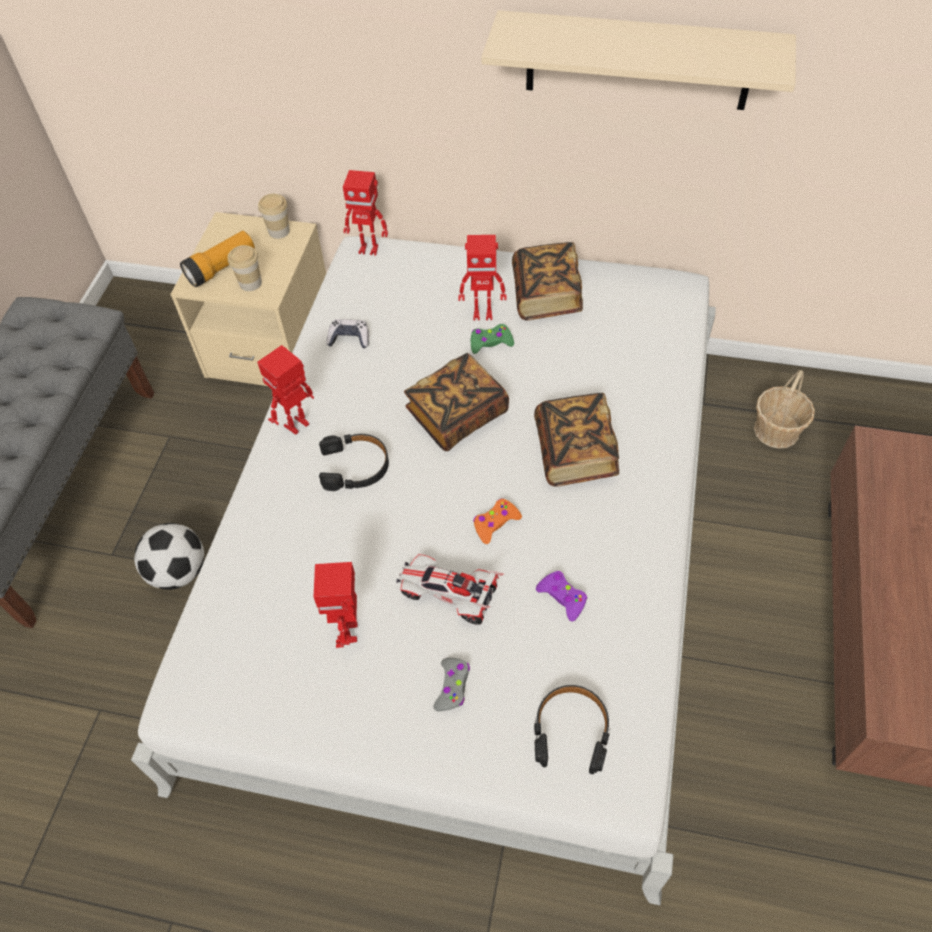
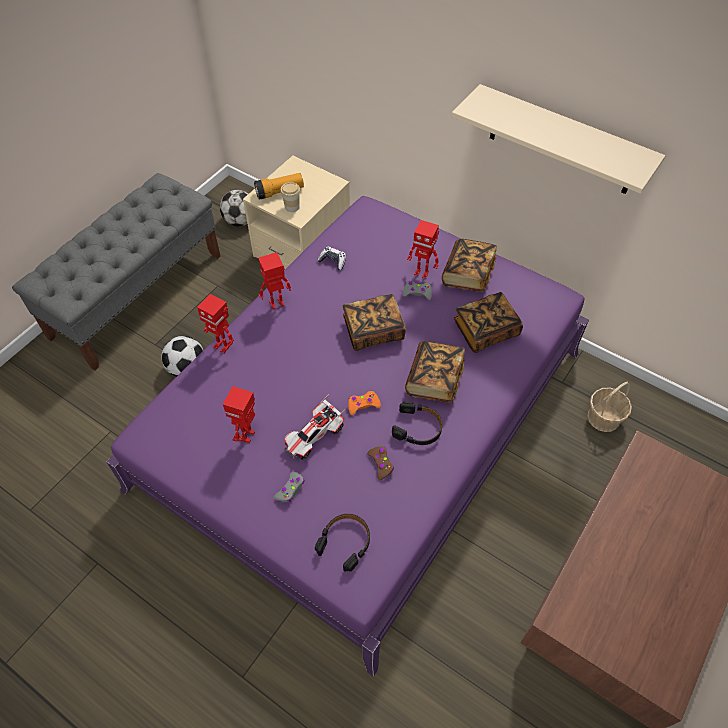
camera: 20 degrees right, 0 degrees up
(161, 335) = (240, 221): none -> football
(279, 231) = (324, 179): cup -> none
(355, 467) = (297, 341): black headphones -> black headphones (418, 428)
(369, 249) = (372, 208): toy robot -> toy robot (222, 346)
(449, 595) = (314, 436): toy car -> toy car turned 90 degrees counterclockwise
(470, 548) = (363, 418): white bed -> purple bed
(490, 342) = (417, 293): green game controller -> grey game controller
(562, 597) = (381, 464): purple game controller -> brown game controller
(609, 362) = (485, 331): none -> book

